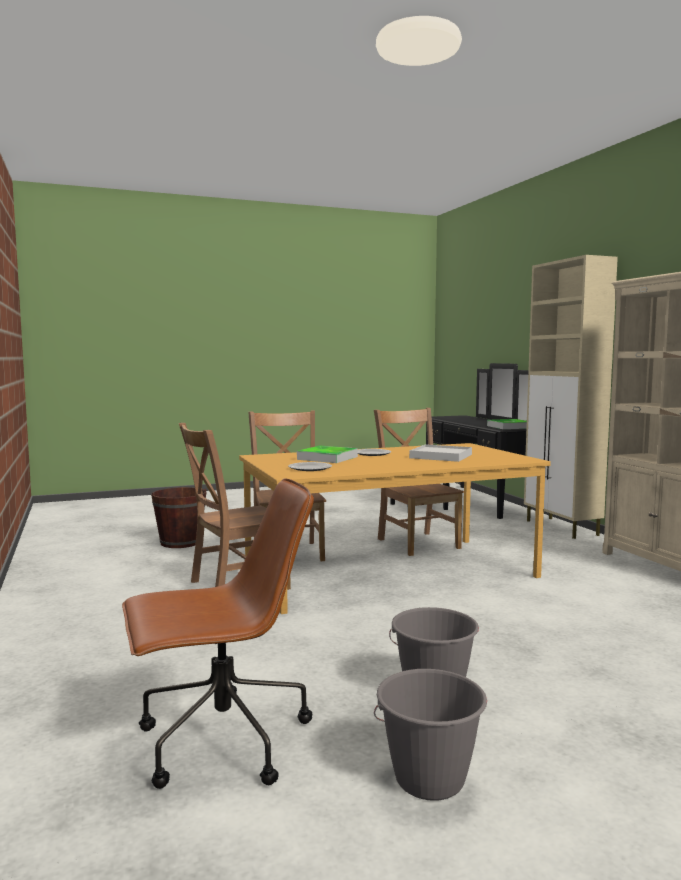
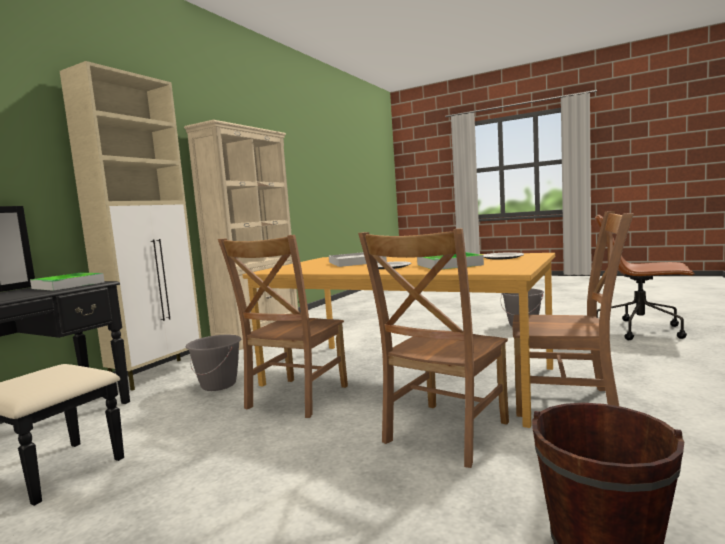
camera: 130 degrees left, 0 degrees up
(429, 780) = (564, 314): grey bucket -> grey bucket (219, 385)

